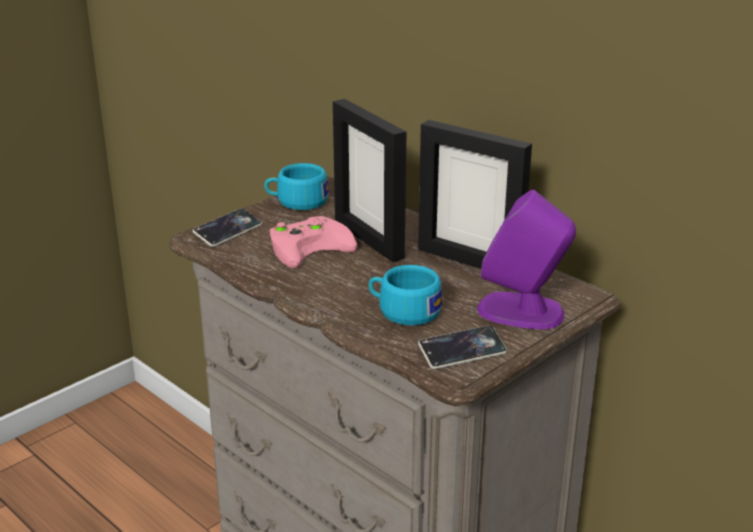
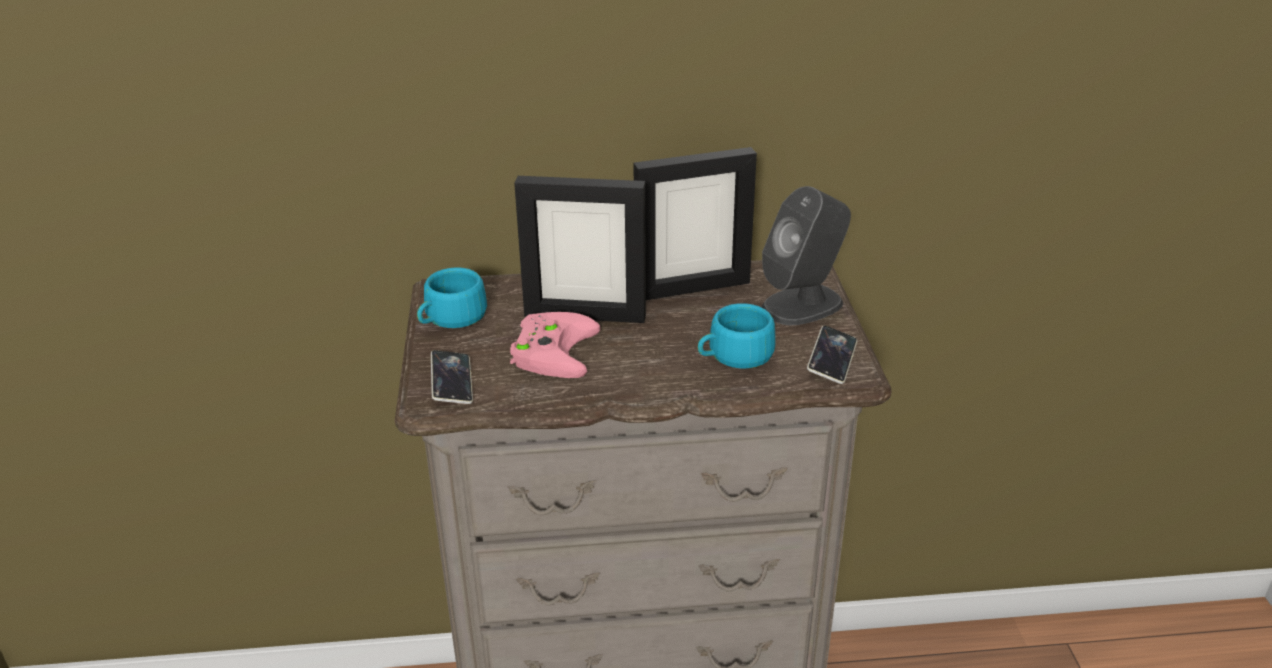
camera: 50 degrees left, 5 degrees up
(522, 311) = (803, 305): purple speaker -> grey speaker

